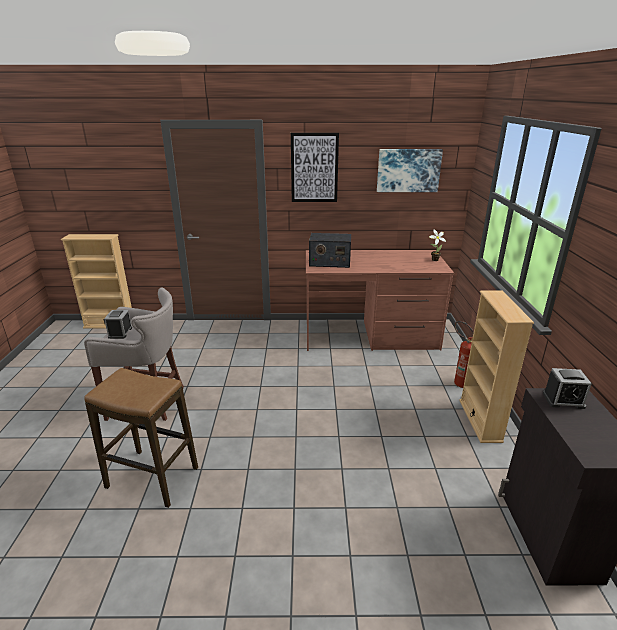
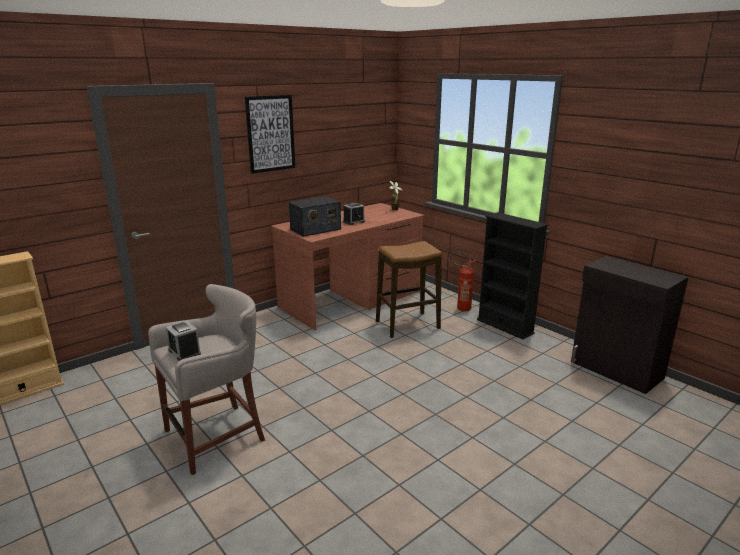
camera: 40 degrees left, 5 degrees down
(152, 478) = (329, 486): stool -> stool (407, 325)
(408, 170) = (351, 129): picture -> none
(480, 420) = (505, 326): beige bookcase -> black bookcase
(563, 400) = (609, 264): alarm clock -> alarm clock (354, 222)

